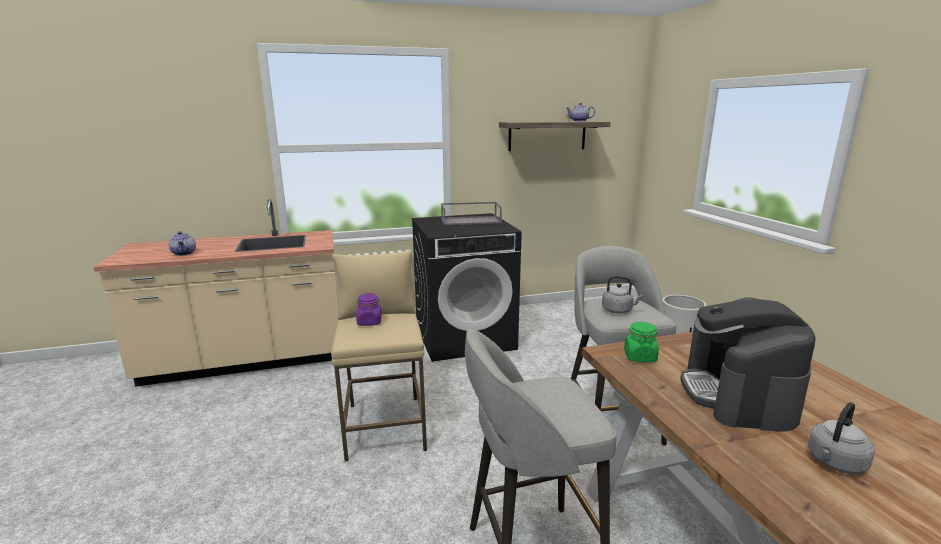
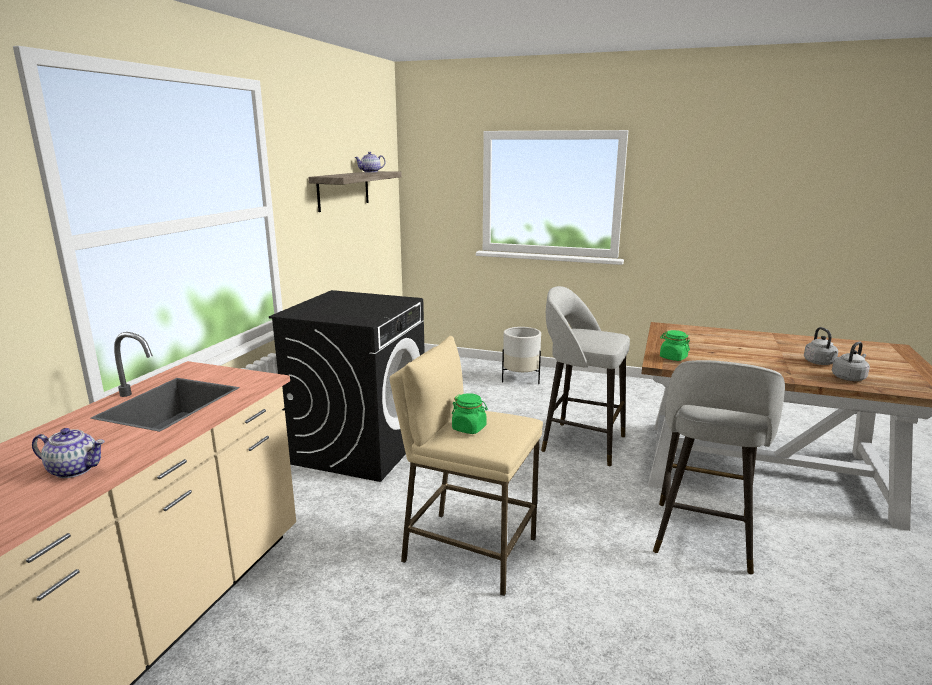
camera: 55 degrees left, 0 degrees up
(369, 322) = (469, 428): purple jar -> green jar
(471, 220) = (345, 301): grey tray -> none
(618, 310) = (594, 338): grey kettle -> grey kettle (849, 377)
(737, 394) = (741, 354): coffee machine -> none

